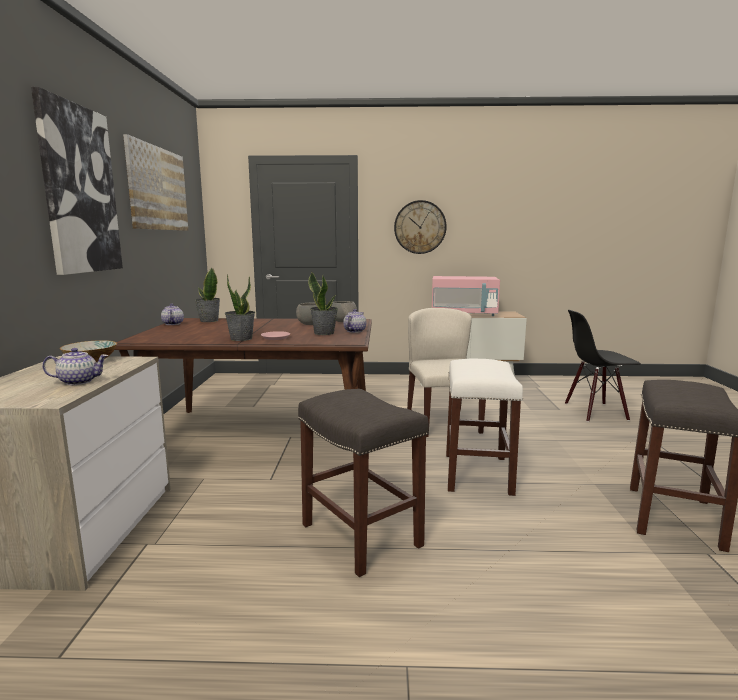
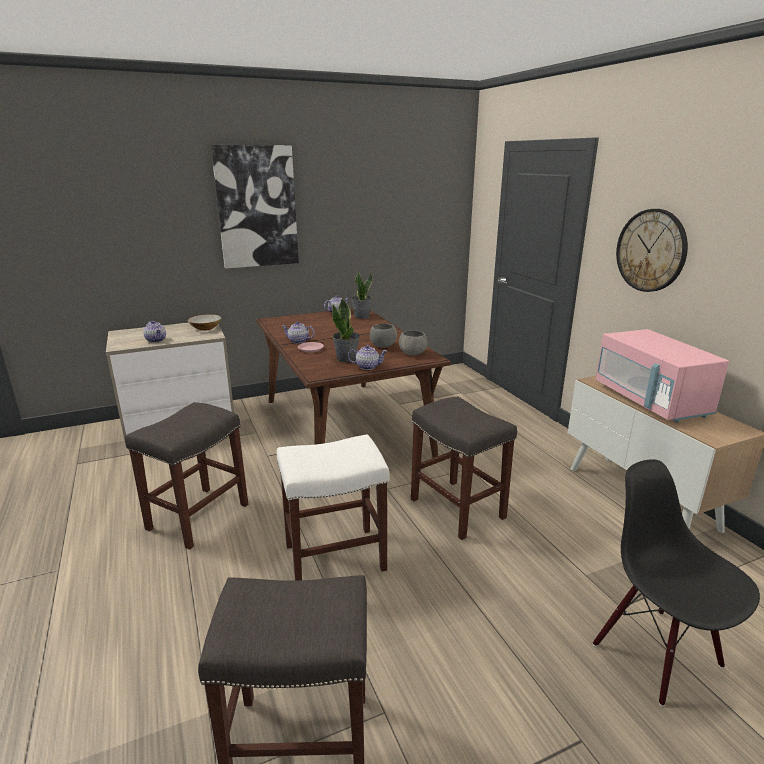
camera: 65 degrees right, 10 degrees up
(158, 188) = (376, 190): picture -> none
(241, 338) = (298, 341): potted plant -> teapot
(442, 422) = (458, 509): beige chair -> grey stool

